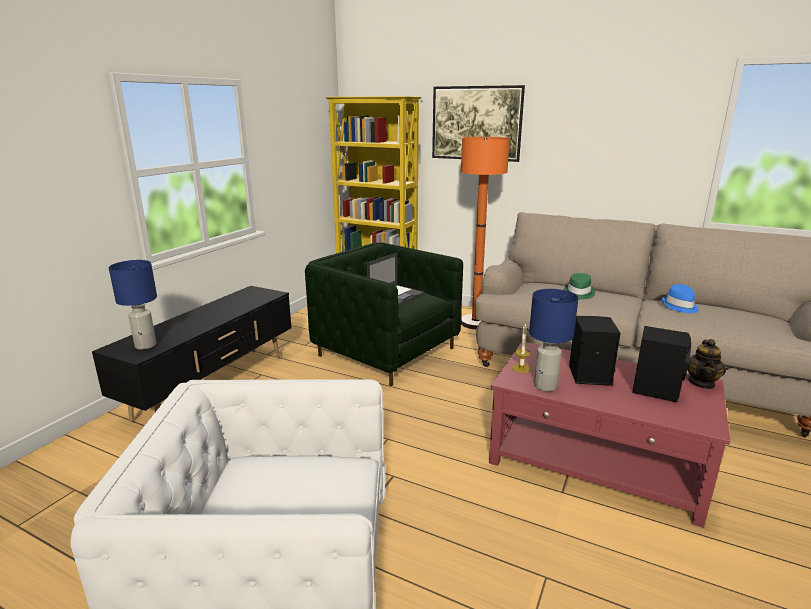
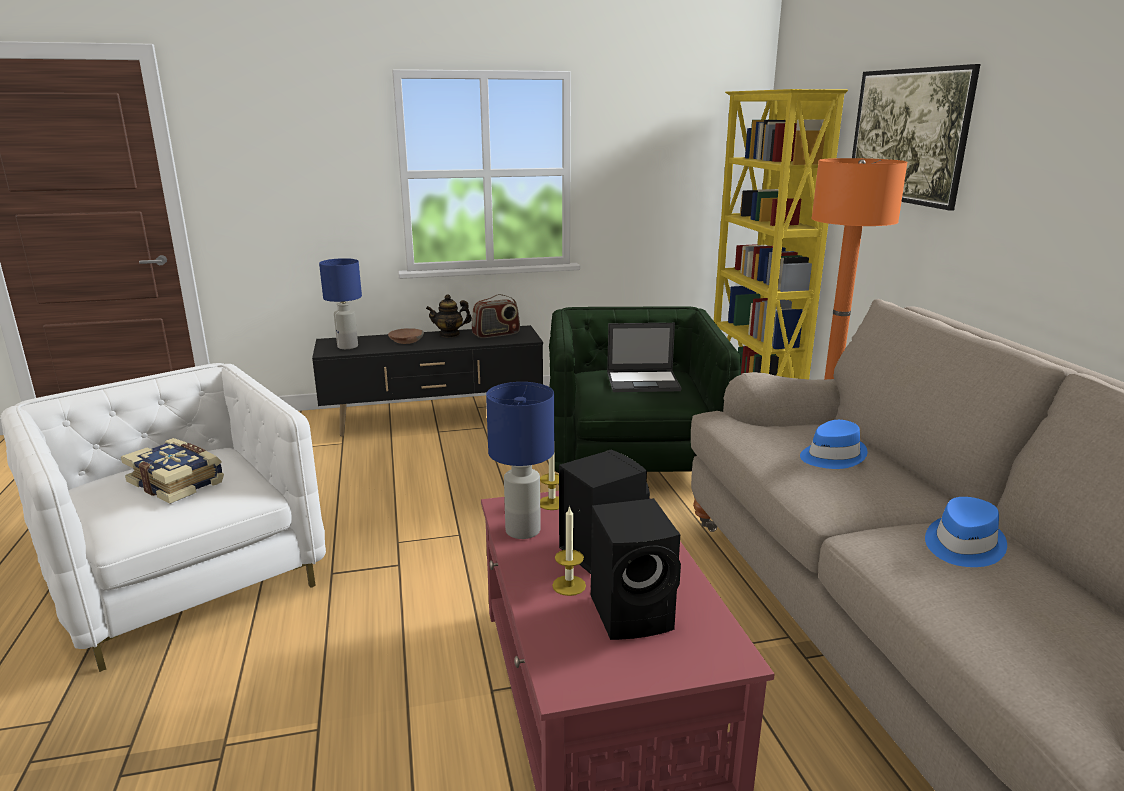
camera: 50 degrees right, 0 degrees up
(186, 324) = (405, 341): none -> brown bowl
(244, 298) = (496, 334): none -> radio
(292, 494) = (178, 482): none -> book
(578, 293) = (831, 456): green hat -> blue hat
(617, 394) = (569, 585): none -> candle
(701, 383) = (724, 652): teapot -> teapot (450, 334)

